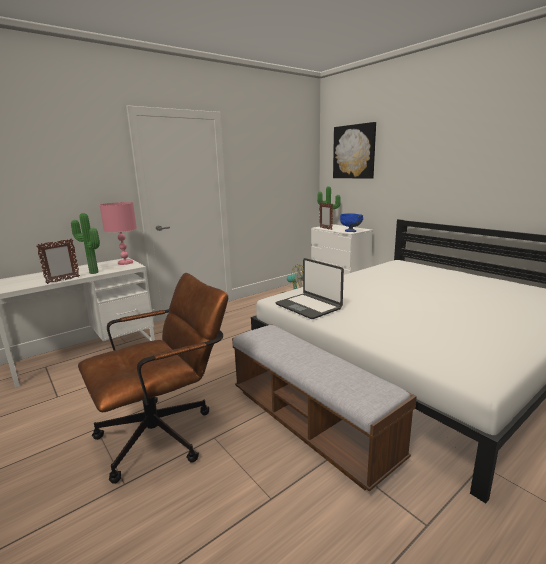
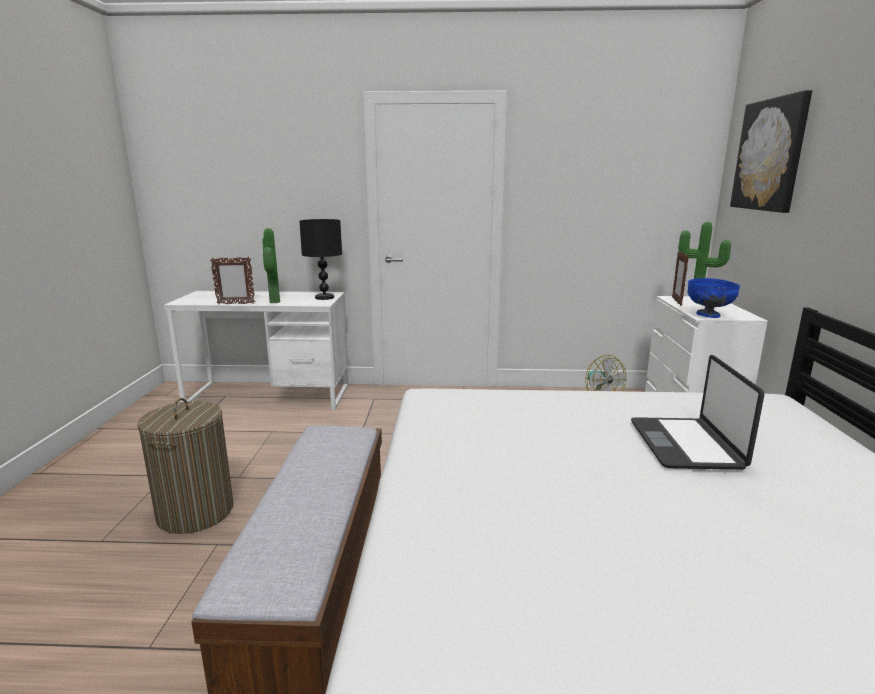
camera: 40 degrees right, 0 degrees up
(125, 262) = (325, 297): pink table lamp -> black table lamp
(166, 432) = (195, 512): brown office chair -> laundry basket
(309, 306) = (438, 420): laptop -> laptop (686, 444)

